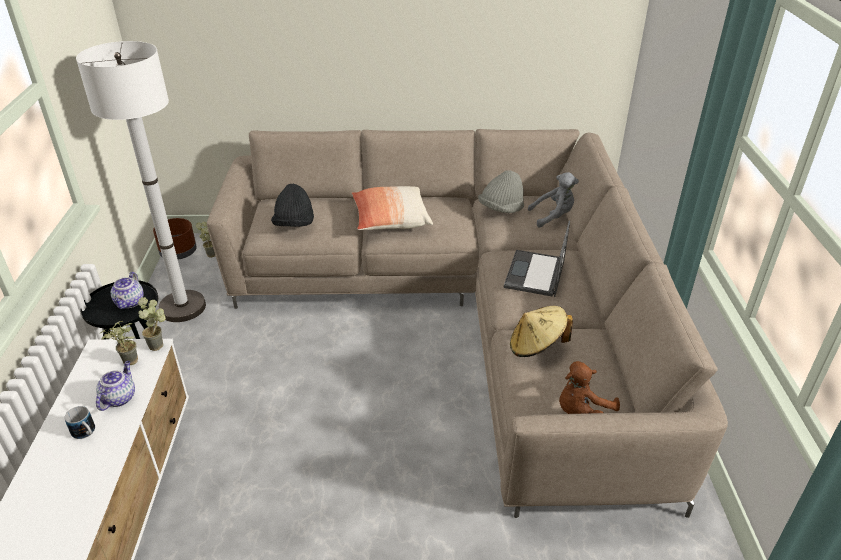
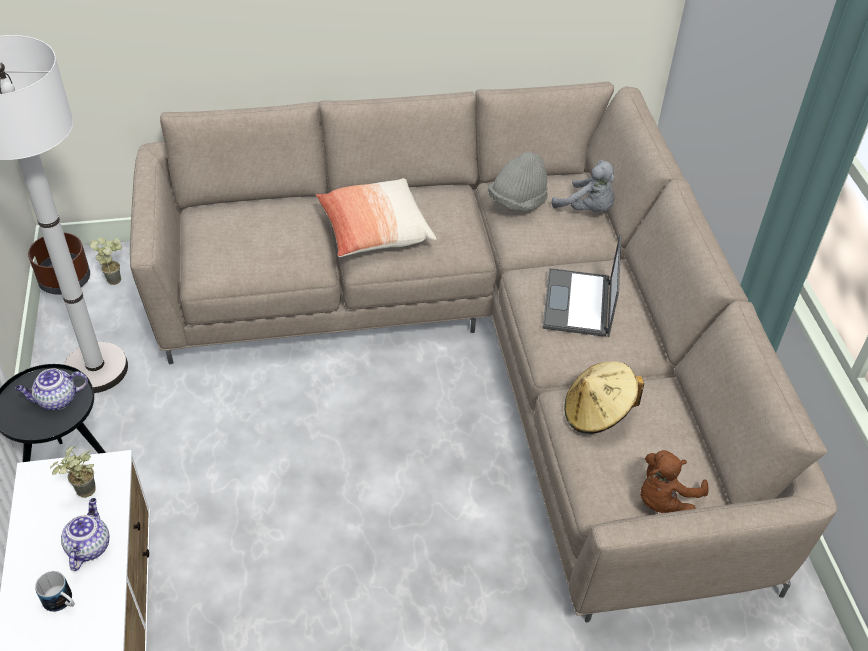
camera: 10 degrees left, 10 degrees up
(130, 302) = (56, 400): teapot -> teapot turned 75 degrees clockwise
(161, 345) = (119, 462): potted plant -> none
(294, 225) = (245, 250): black hat -> none
(553, 217) = (588, 209): grey plush toy -> grey plush toy turned 60 degrees clockwise

